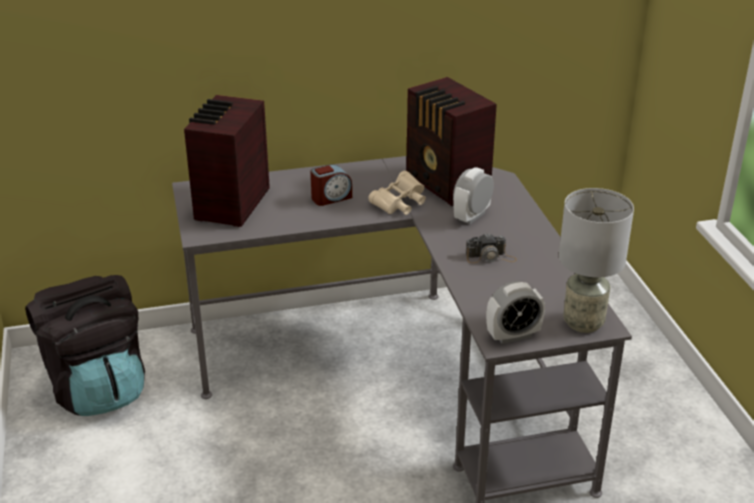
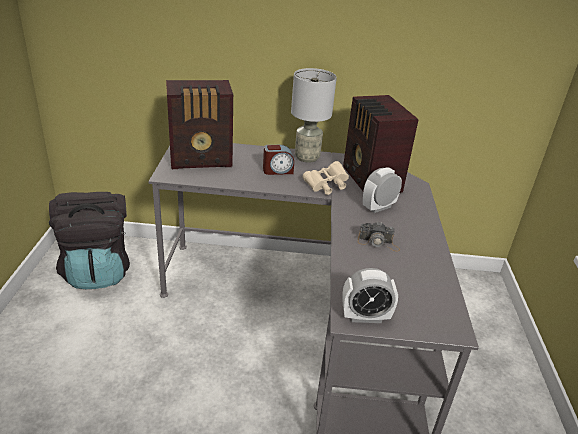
camera: 15 degrees right, 0 degrees up
(230, 205) = (202, 160): radio -> radio turned 135 degrees counterclockwise
(584, 323) = (436, 322): grey table lamp -> grey table lamp (307, 158)

